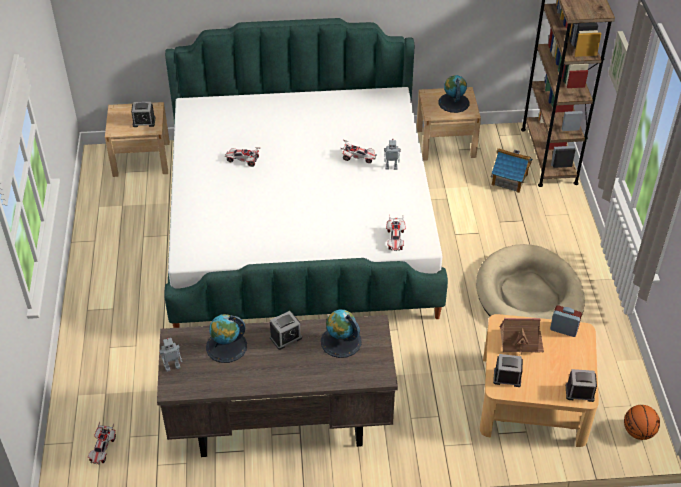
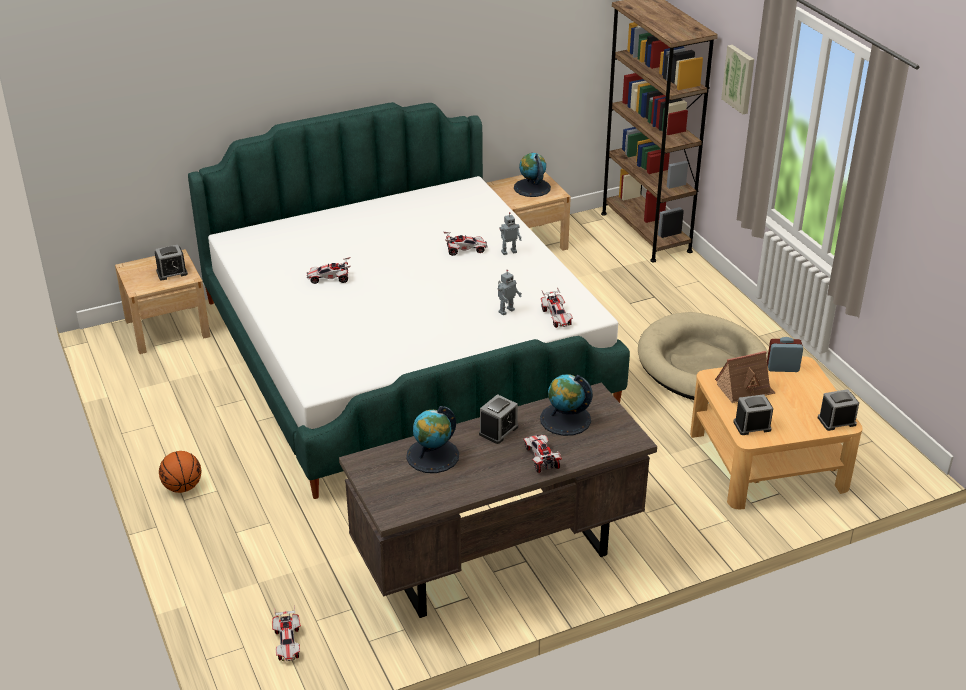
camera: 20 degrees left, 10 degrees down
(172, 366) = (378, 491): toy robot -> toy robot (506, 311)
(303, 372) = (541, 458): none -> toy car
(509, 180) = (617, 262): toy house -> none
(638, 432) = (895, 463): basketball -> basketball (183, 487)

